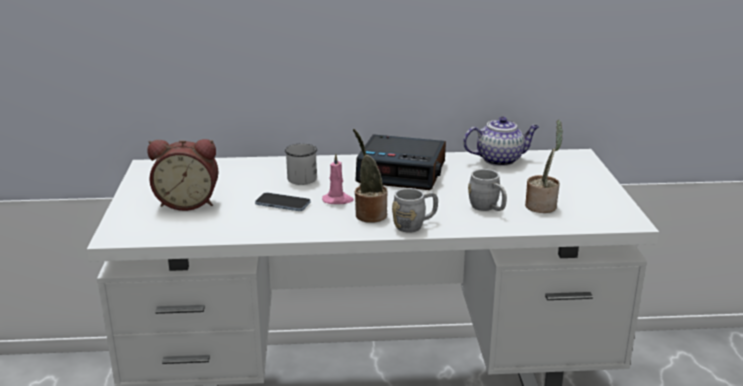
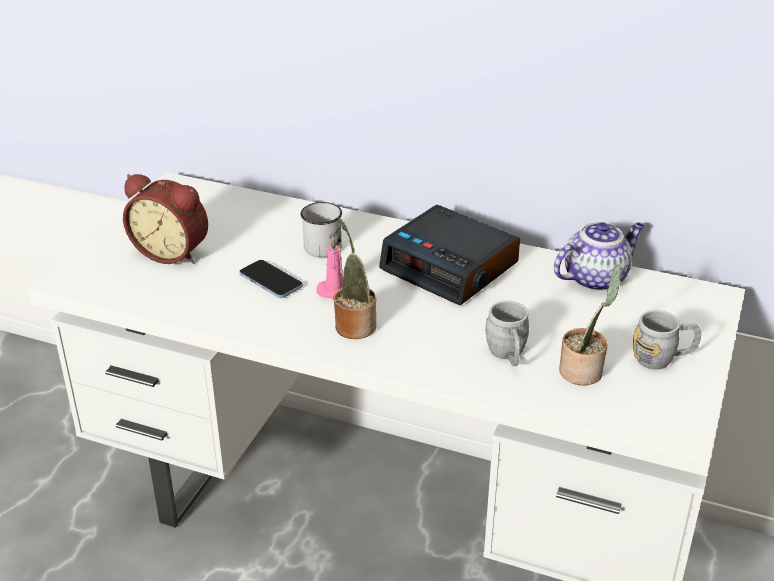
camera: 25 degrees right, 10 degrees up
(415, 225) = (395, 357): grey mug -> grey mug (663, 359)
(500, 160) = (596, 277): teapot -> teapot turned 45 degrees counterclockwise

